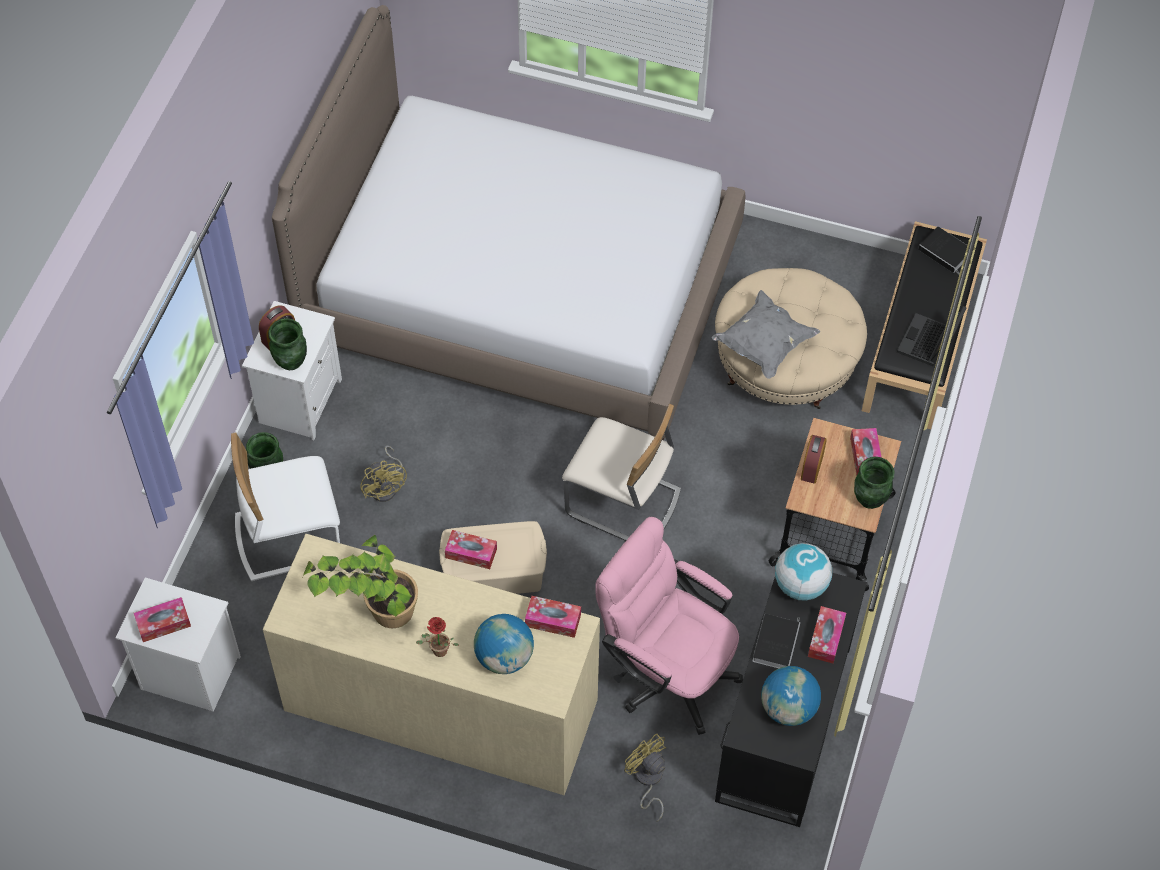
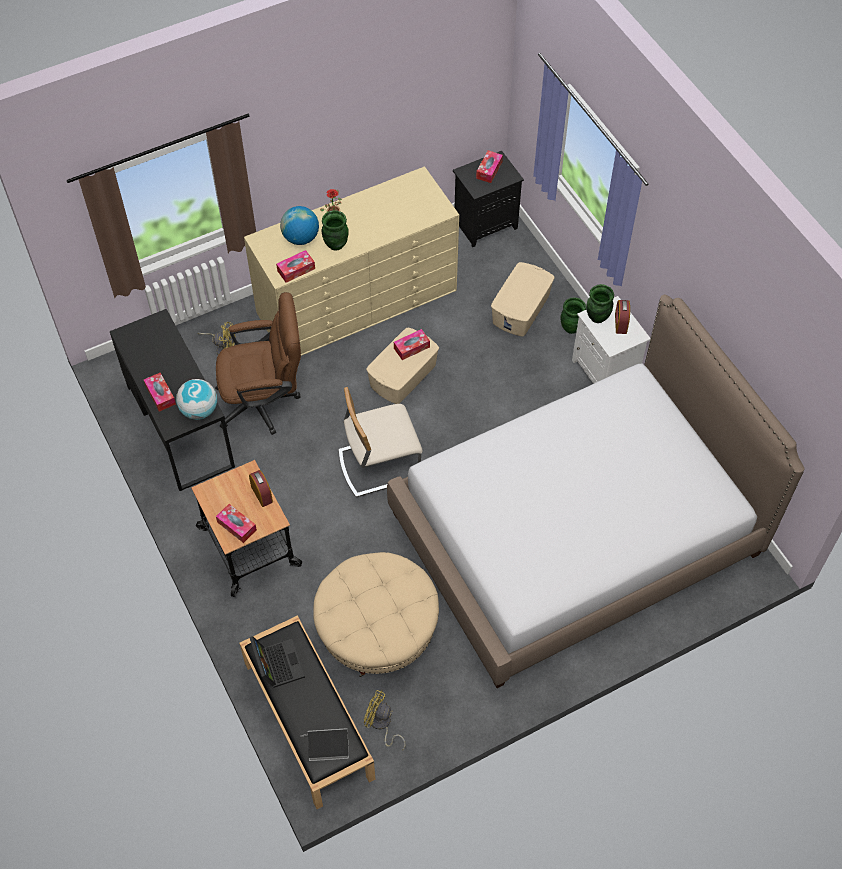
camera: 135 degrees right, 0 degrees up
(187, 673) = (485, 223): white nightstand -> black nightstand
(288, 536) = (521, 309): white chair -> beige storage box
(370, 610) = (386, 208): potted plant -> none
(386, 486) = (507, 370): yellow fan -> yellow fan (381, 724)
(666, 671) = (265, 402): pink office chair -> brown office chair
(764, 345) = (376, 572): grey pillow -> none
(776, 642) = (185, 373): book -> none
(788, 708) = (148, 348): globe -> none
(870, 500) = (210, 503): green vase -> green vase (335, 244)

